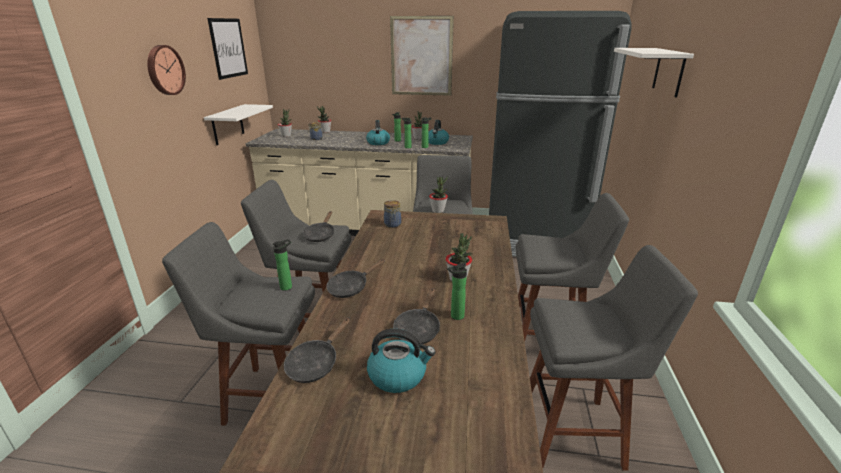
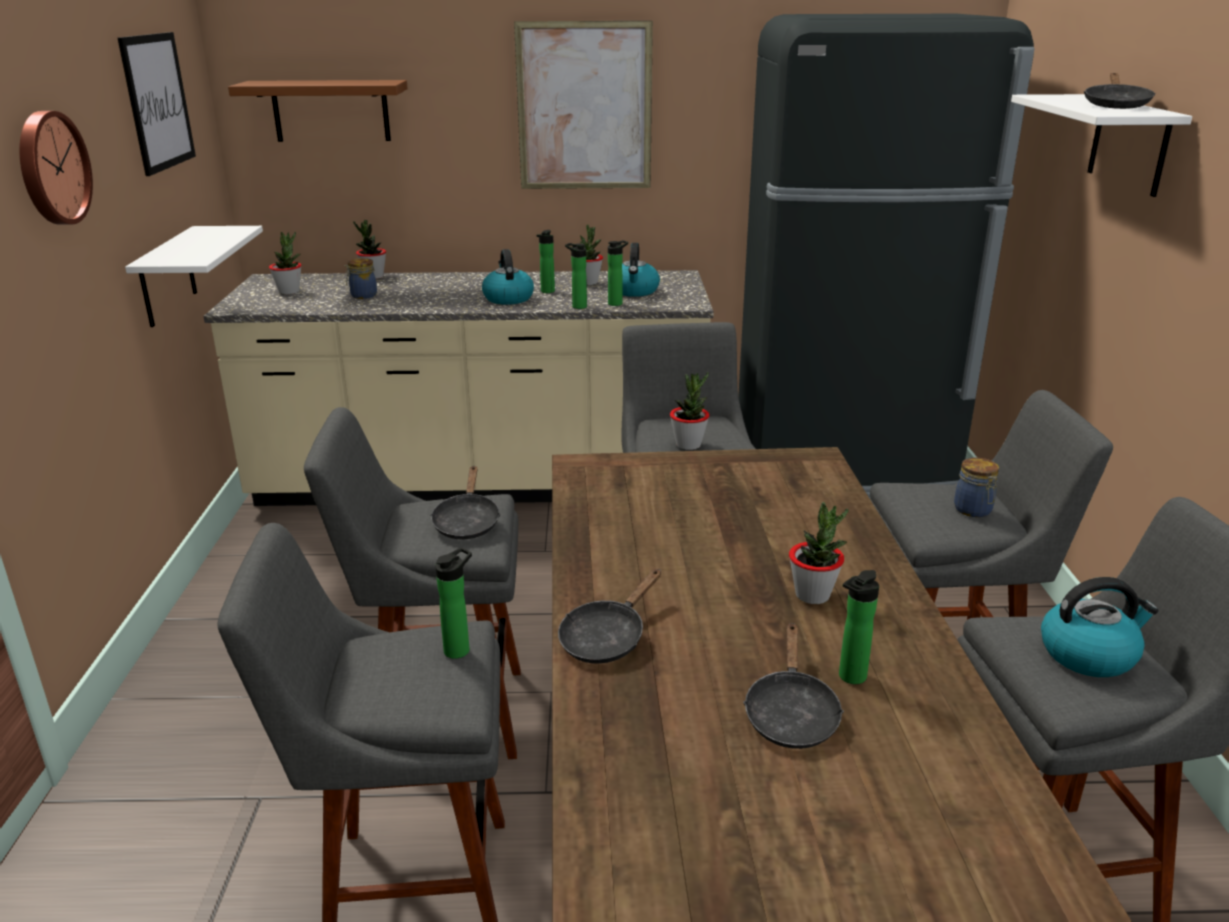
camera: 10 degrees left, 0 degrees up
(310, 56) = (331, 111): none -> brown shelf
(315, 363) = (624, 815): black frying pan -> black frying pan (1115, 105)
(392, 225) = (618, 486): jar -> jar (973, 510)
(398, 375) = (803, 817): kettle -> kettle (1089, 654)

